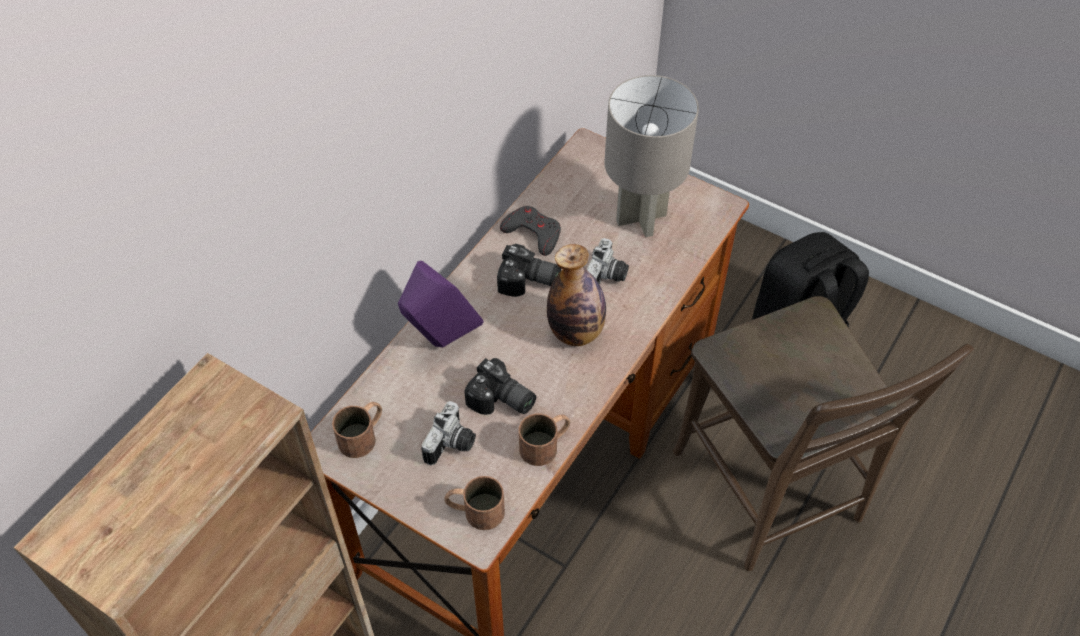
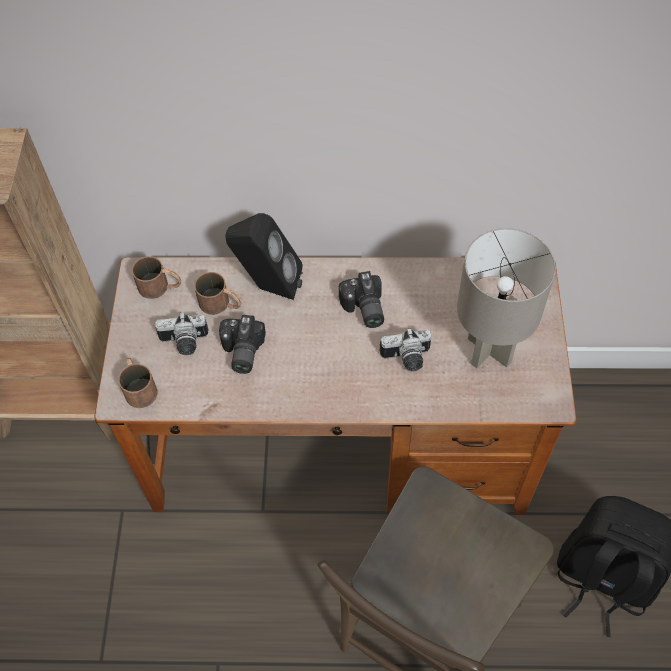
camera: 60 degrees right, 5 degrees up
(441, 342) = (268, 286): purple speaker -> black speaker
(533, 233) = (413, 286): grey game controller -> none
(546, 444) = (221, 401): brown mug -> brown mug (221, 304)
(576, 332) = (337, 366): bottle -> none

